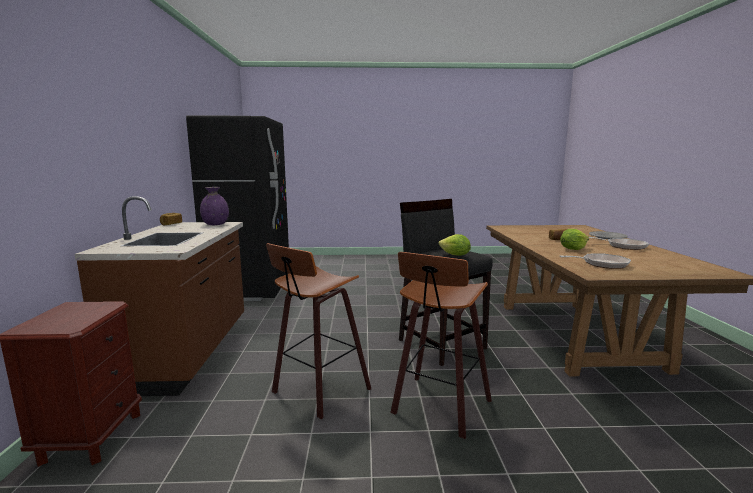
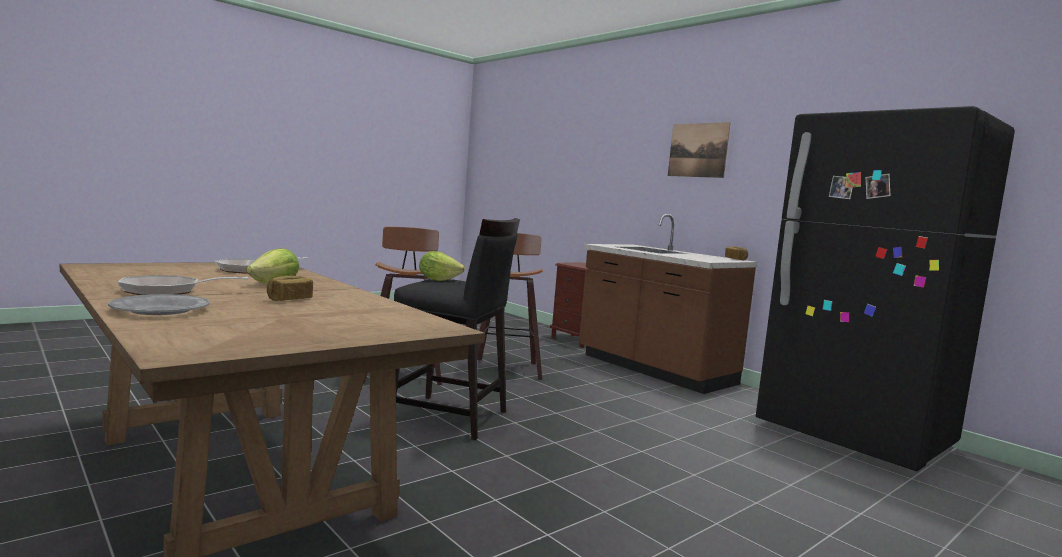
camera: 140 degrees right, 5 degrees down
(107, 116) = (698, 150): none -> picture
(215, 224) = (704, 259): purple vase -> none

